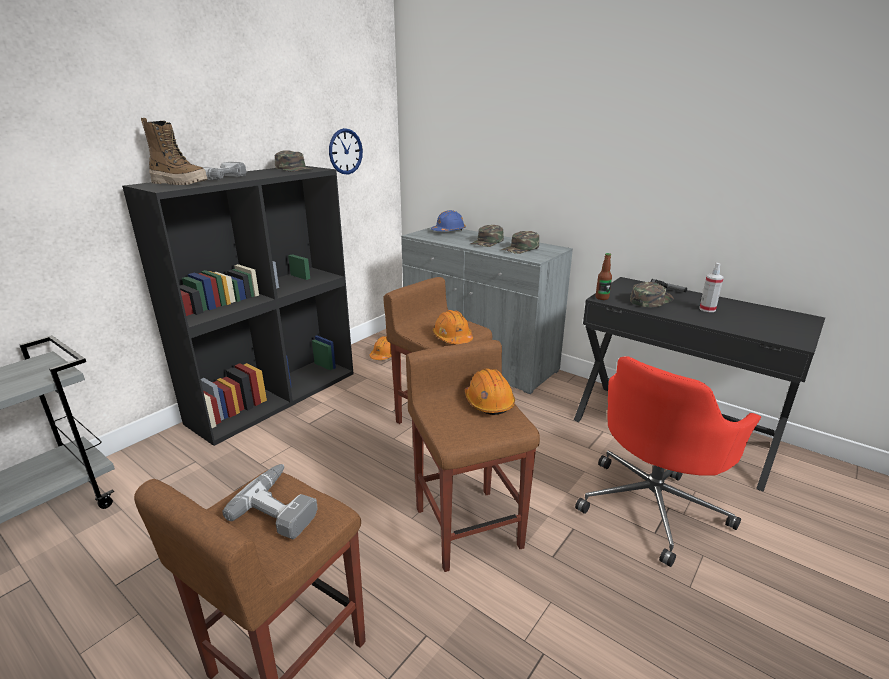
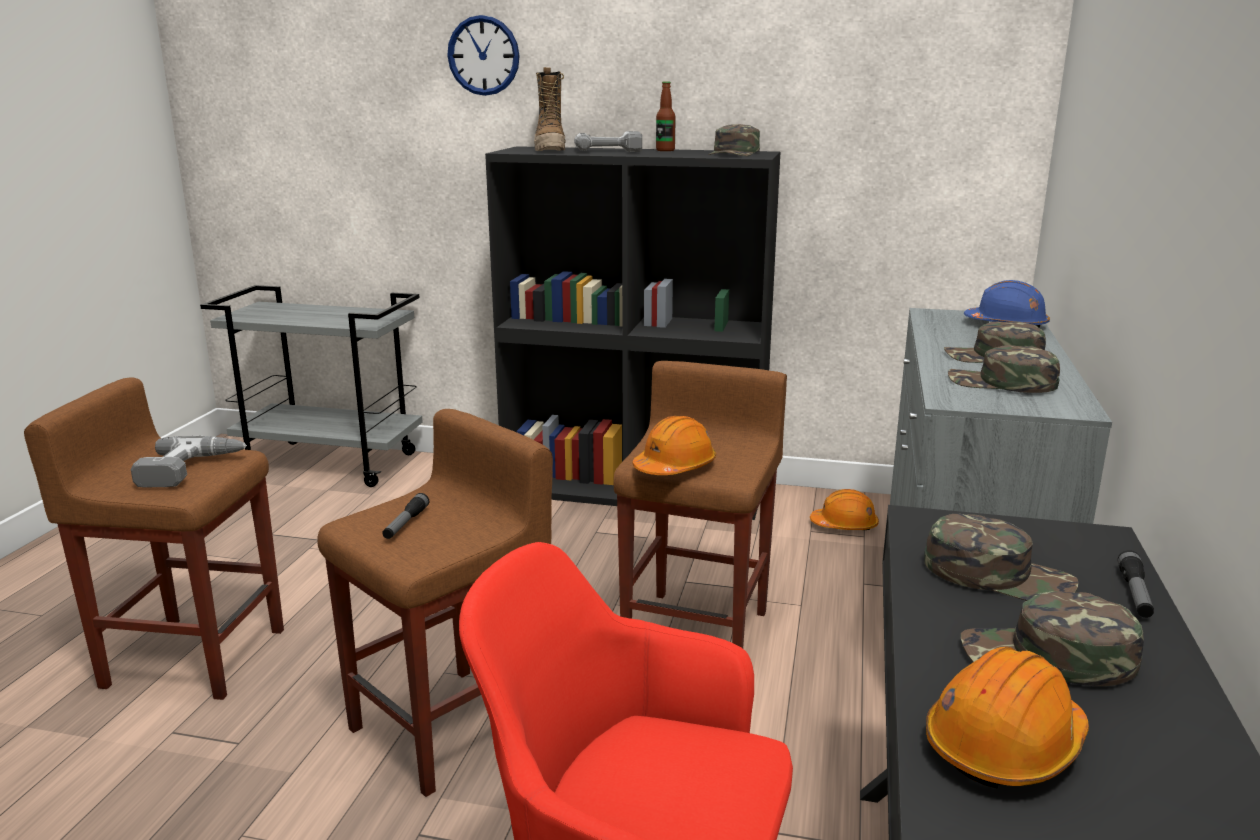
camera: 65 degrees right, 5 degrees down
(345, 151) = (894, 139): wall clock -> wall clock (483, 55)
(467, 420) = (406, 523): none -> flashlight
(488, 402) = (472, 529): orange hard hat -> orange hard hat (1004, 745)
(602, 298) = (923, 519): bottle -> bottle (665, 150)
(707, 309) = (1048, 658): spray bottle -> green cap

